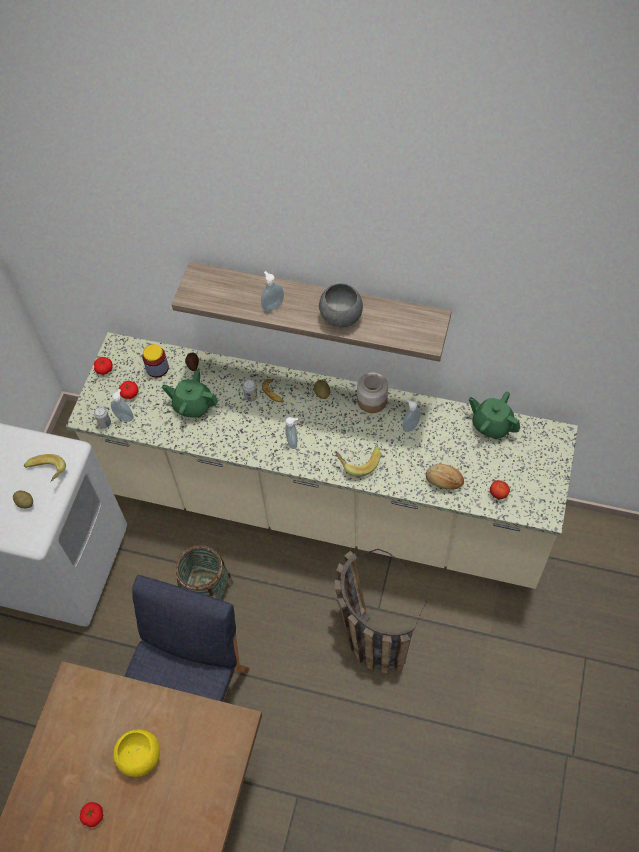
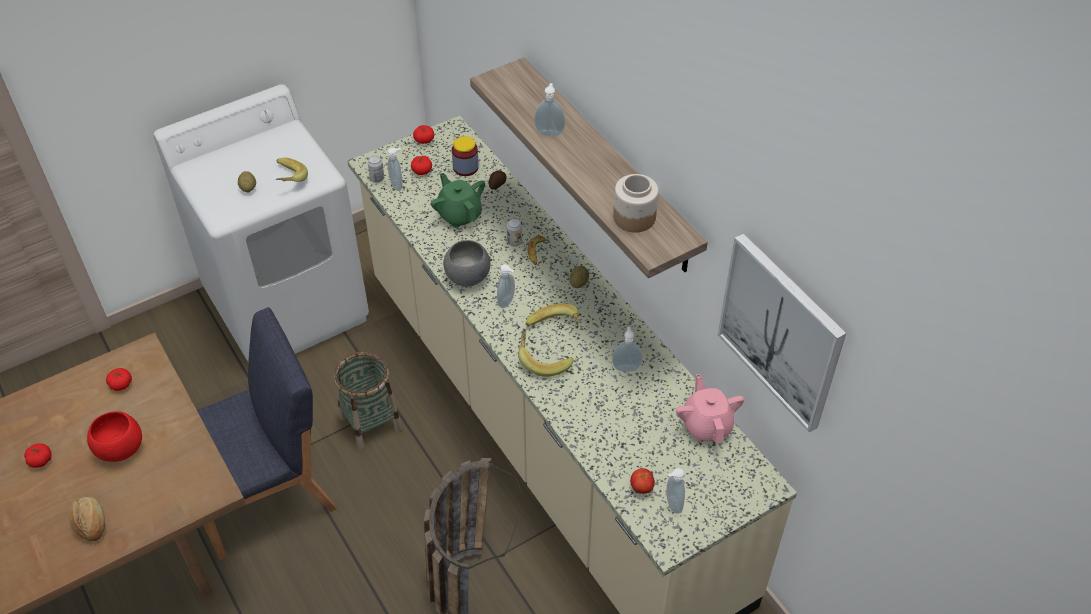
camera: 40 degrees right, 10 degrees down
(84, 716) = (121, 384): none -> tomato
(140, 757) = (120, 448): yellow bowl -> red bowl
(340, 317) = (597, 179): grey bowl -> grey bowl (467, 277)
(341, 435) = (555, 328): none -> banana
(371, 400) = (616, 321): jar -> jar (633, 217)
(444, 481) = (602, 436): bread -> bread (90, 523)
(491, 425) = (706, 425): green teapot -> pink teapot
(524, 489) = (672, 504): none -> soap dispenser
(542, 336) = (781, 331): none -> picture

